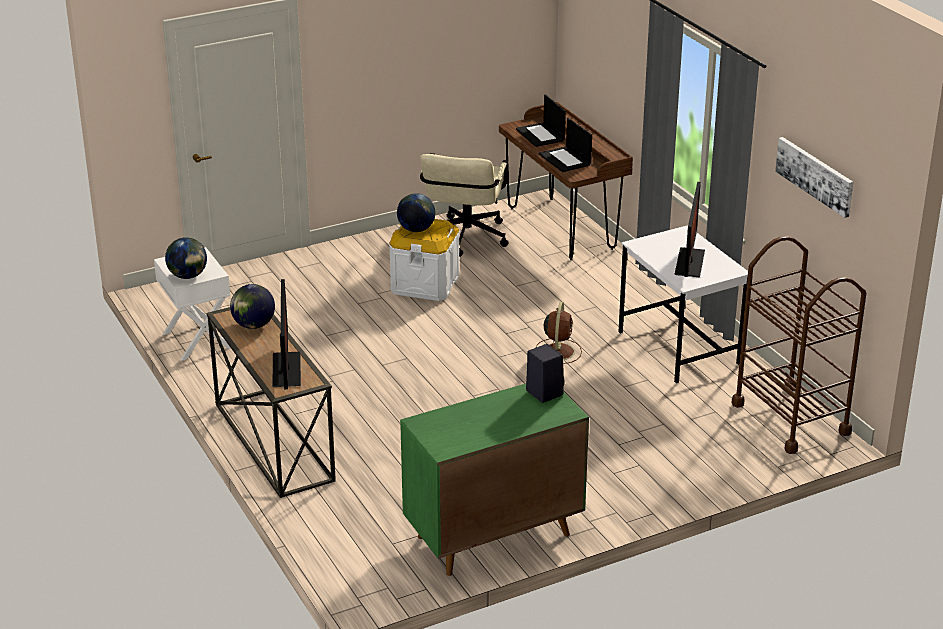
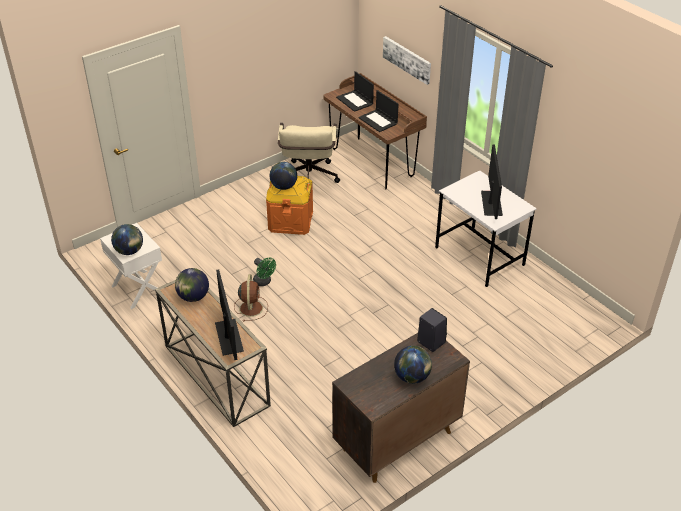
camera: 10 degrees left, 10 degrees up
(367, 348) = (264, 282): none -> green fan
(425, 284) = (290, 221): white storage box -> orange storage box
(492, 536) = (396, 441): green cabinet -> brown cabinet
(505, 425) = (412, 377): none -> globe
(558, 351) = (398, 268): brown fan -> brown fan (251, 307)
(790, 418) = (571, 308): brown cart -> none
(815, 176) = (591, 144): picture -> picture (407, 59)

